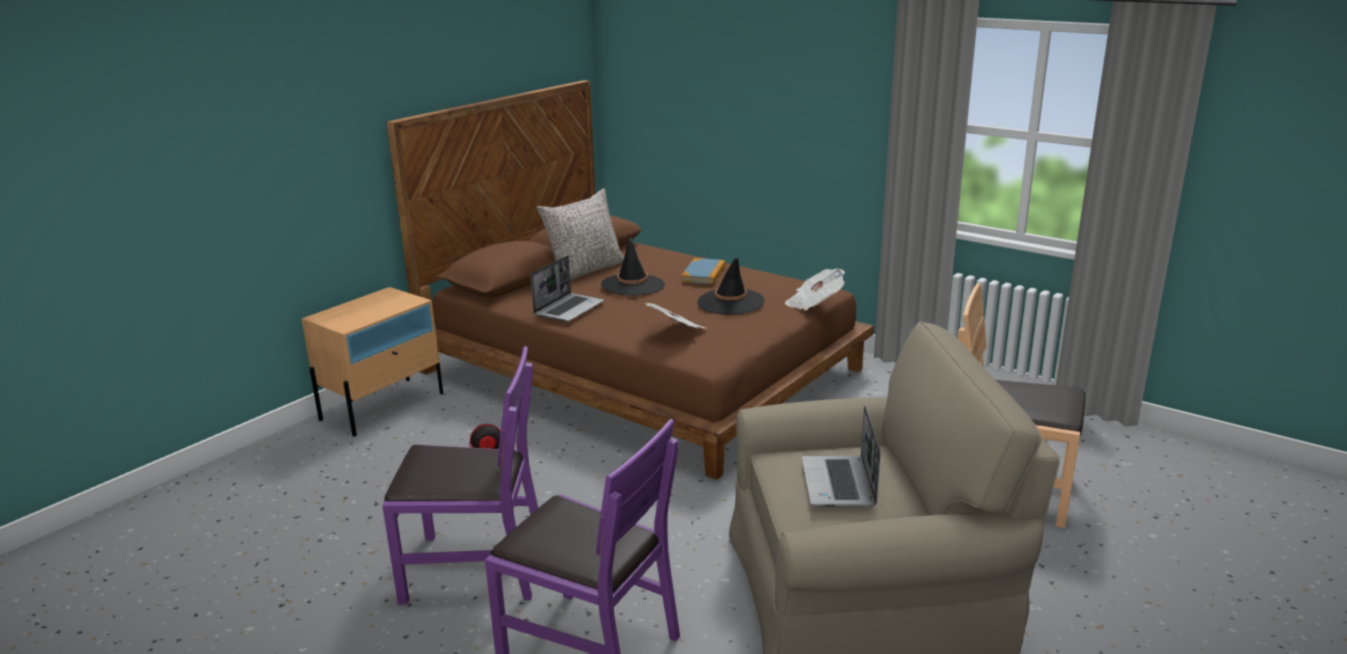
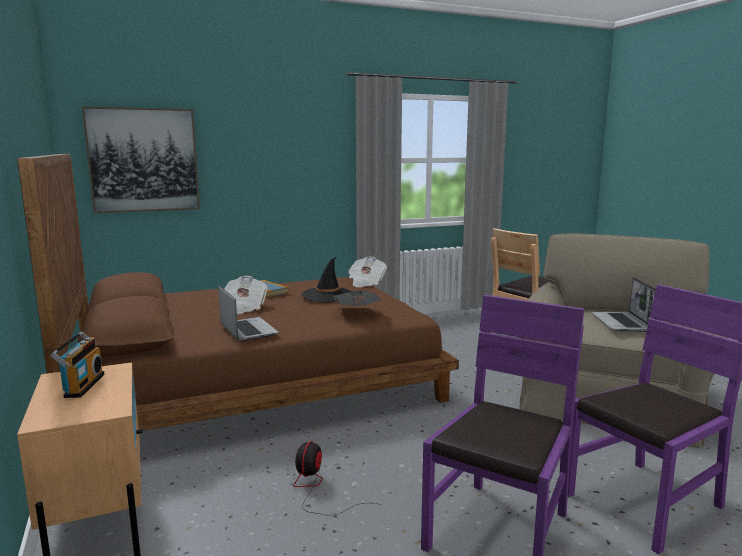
camera: 60 degrees left, 10 degrees down
(378, 304) = (82, 385): none -> radio
(585, 271) = (175, 314): grey pillow -> none
(633, 285) = (244, 307): black hat -> newspaper
(663, 90) = (144, 160): none -> picture
(839, 484) = (622, 323): laptop -> laptop turned 60 degrees clockwise

